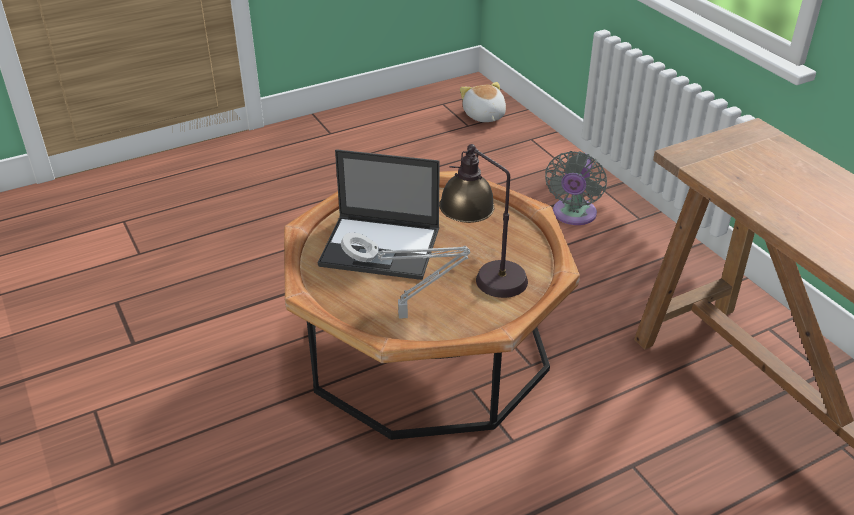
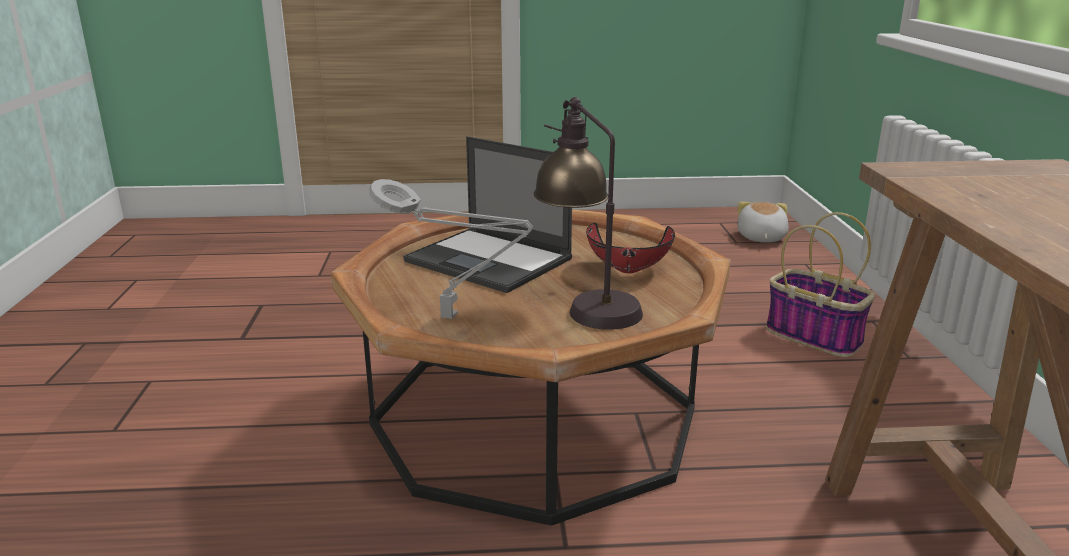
camera: 25 degrees right, 15 degrees down
(487, 232) = (629, 271): none -> red bowl
(573, 215) = (816, 336): grey fan -> basket

